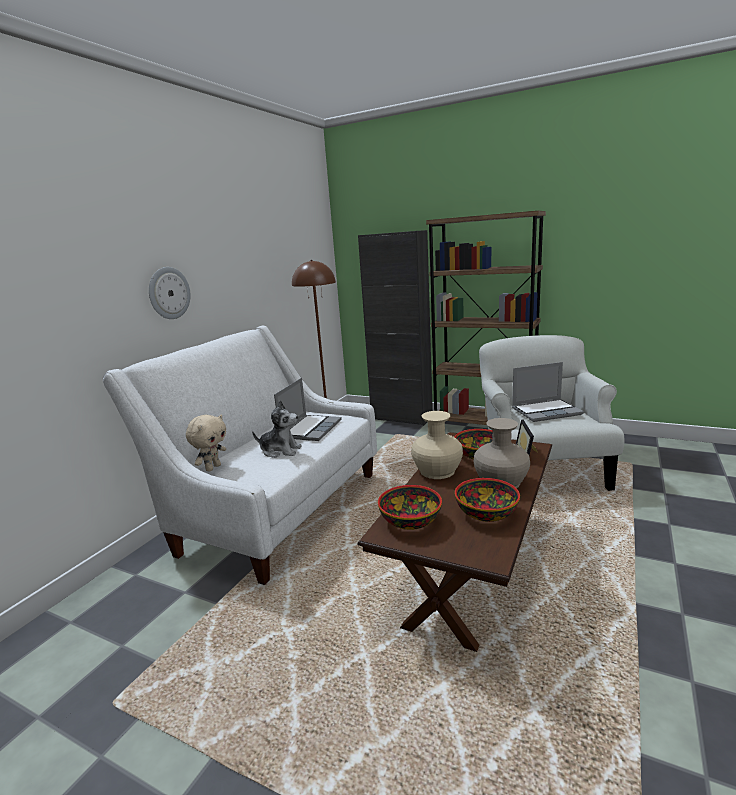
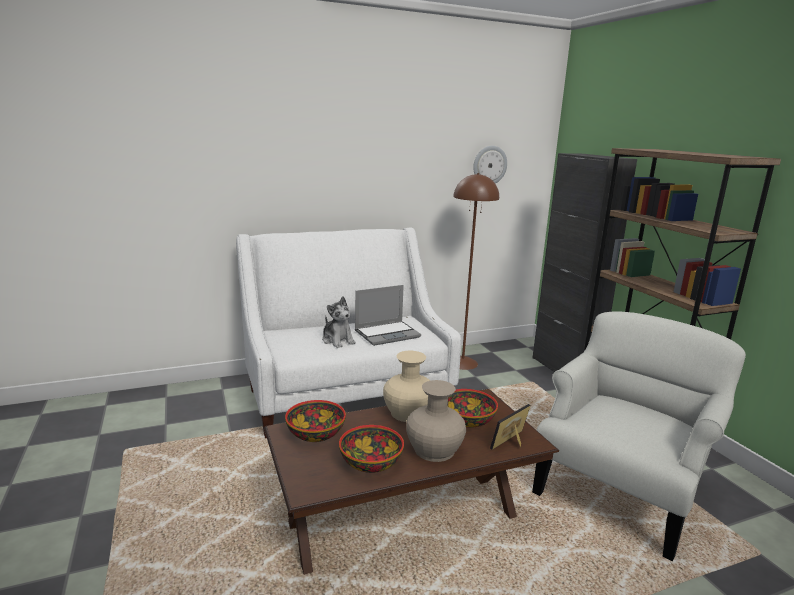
camera: 40 degrees right, 0 degrees up
(169, 293) = (318, 183): wall clock -> wall clock (489, 165)
(213, 467) = (283, 332): beige plush toy -> none
(546, 411) = (630, 419): laptop -> none

